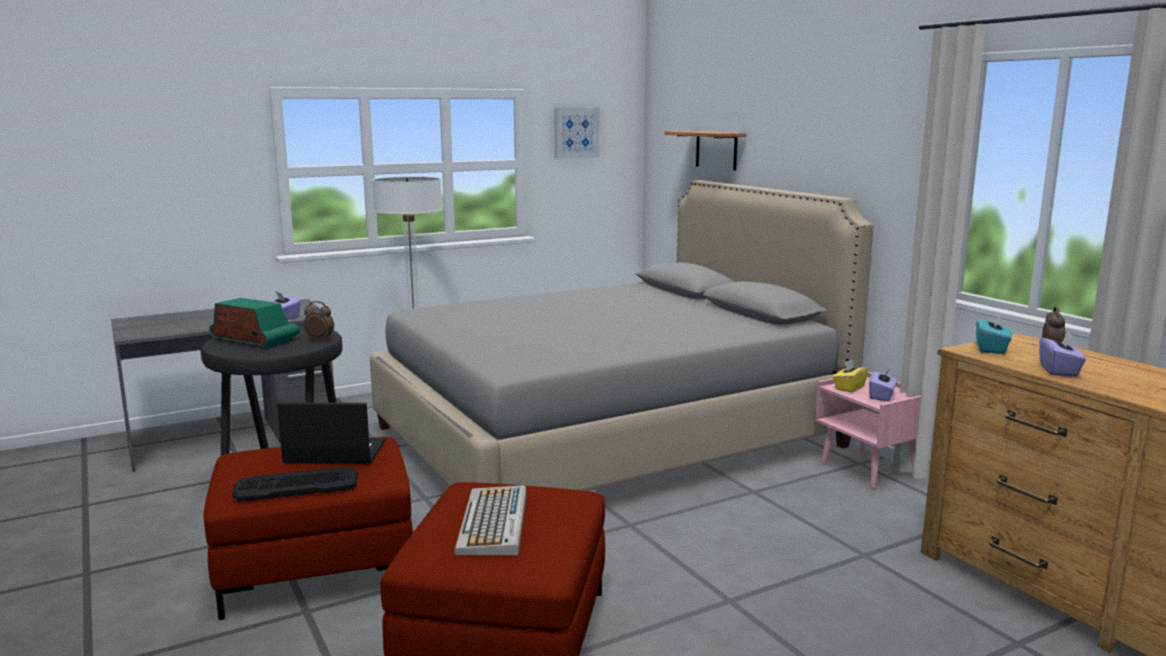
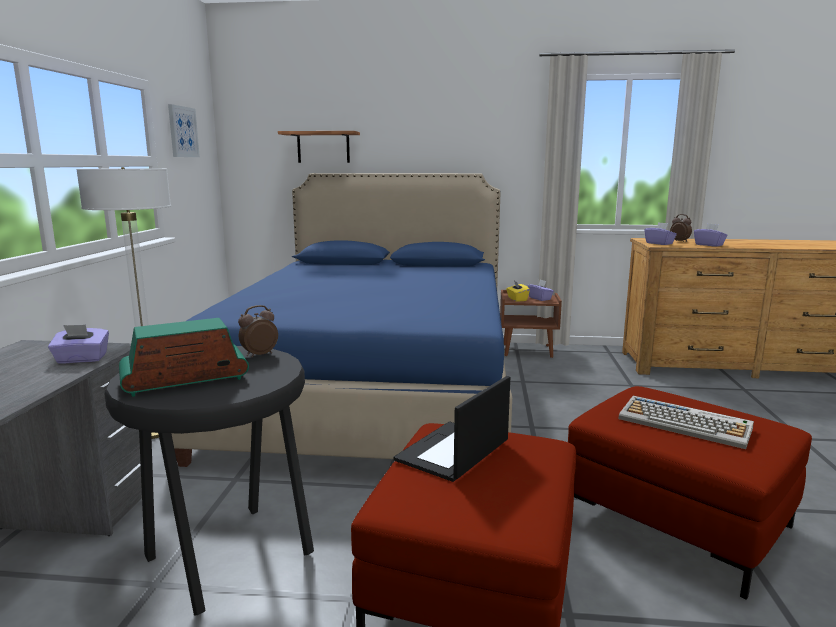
camera: 55 degrees left, 0 degrees up
(296, 485) = (528, 485): keyboard -> none
(607, 436) = (374, 389): grey bed -> blue bed
(868, 470) = (527, 350): pink nightstand -> brown nightstand
(991, 349) = (659, 243): turquoise tissue box -> purple tissue box

